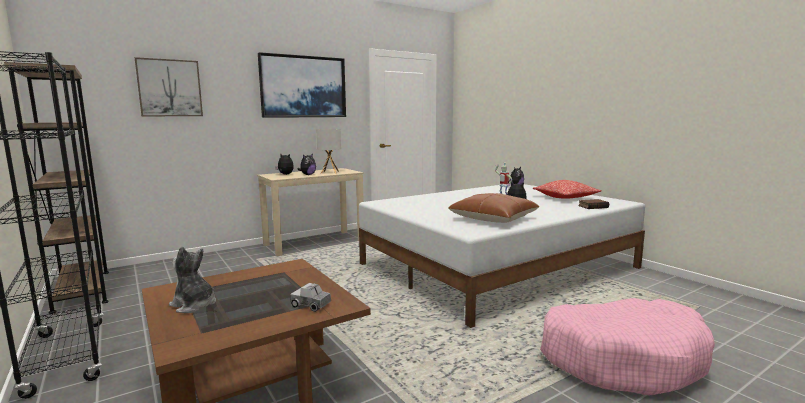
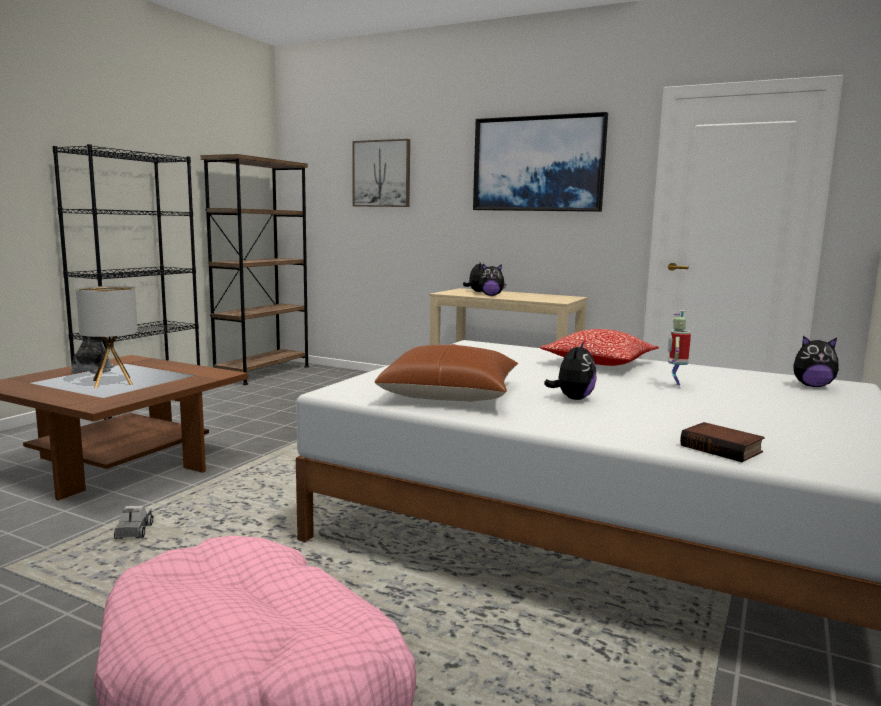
camera: 60 degrees right, 0 degrees up
(311, 305) = (96, 396): toy truck -> toy truck (134, 532)
(329, 172) = (532, 297): table lamp -> table lamp (112, 382)
(565, 198) = (780, 424): pillow -> pillow (598, 363)

